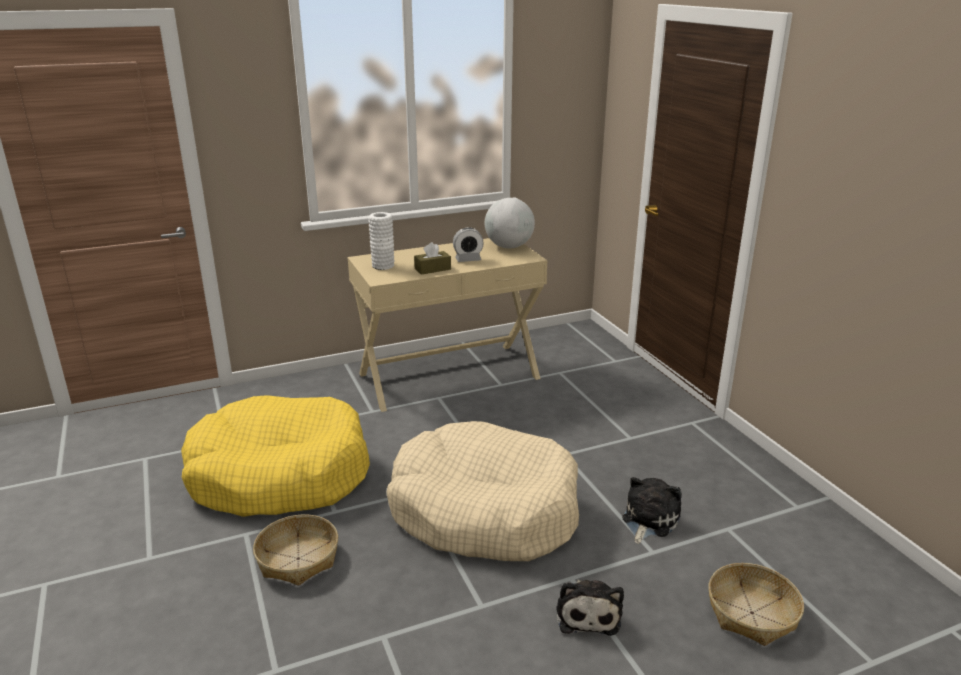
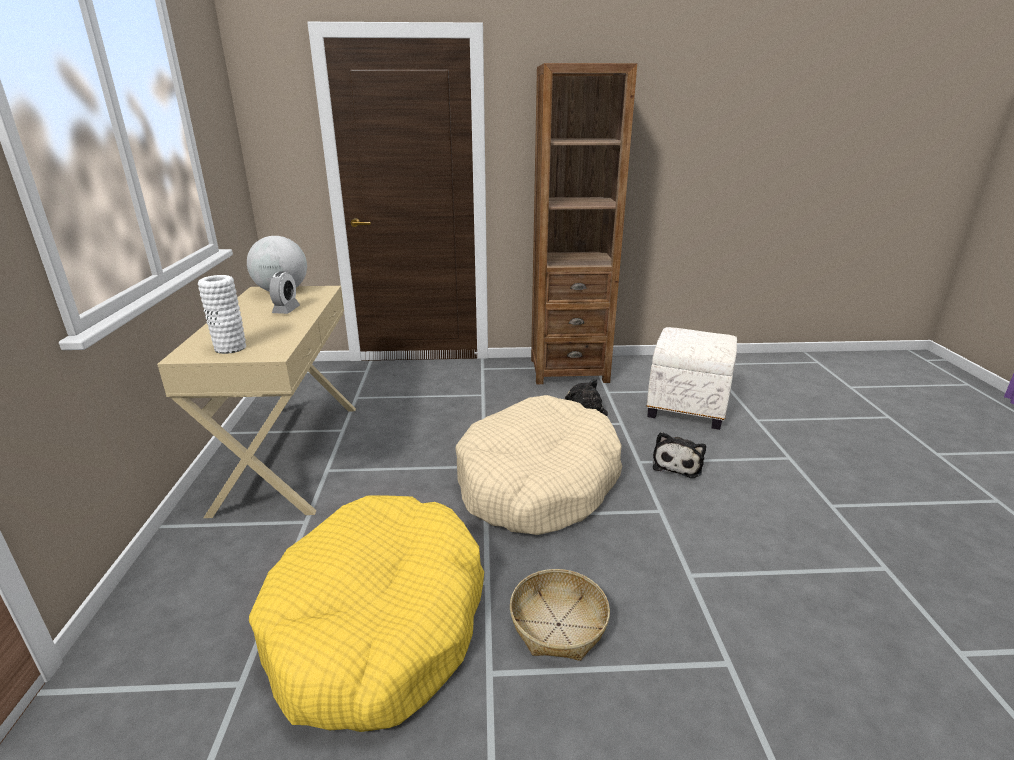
camera: 70 degrees left, 0 degrees up
(432, 269) = (286, 327): brown tissue box -> none
(587, 613) = (677, 464): plush toy -> plush toy turned 90 degrees clockwise
(752, 613) = (687, 408): basket -> white ottoman
(758, 485) = (568, 370): none -> brown bookcase

